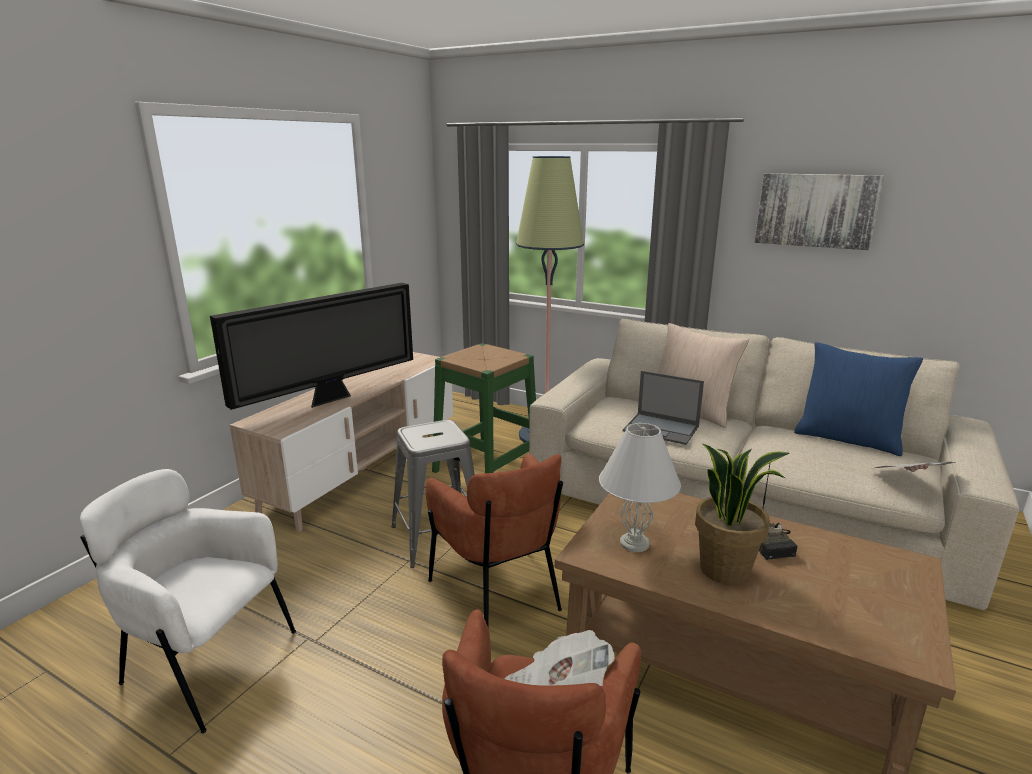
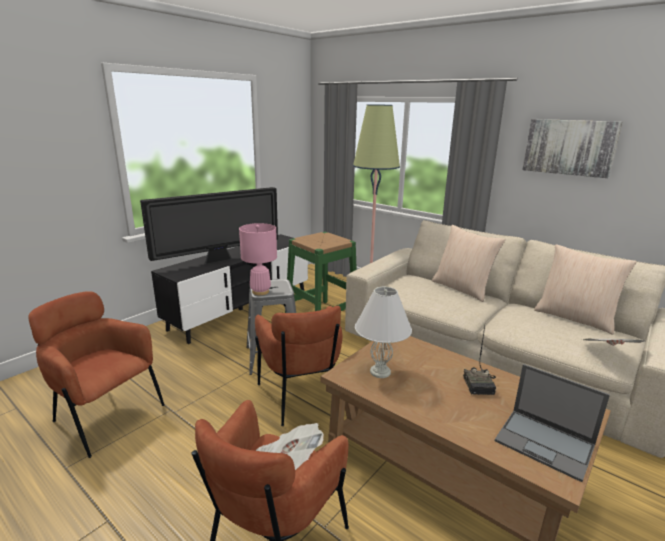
camera: 10 degrees right, 0 degrees up
(205, 664) = (105, 417): white armchair -> brown armchair
(363, 469) = (241, 309): beige tv stand -> black tv stand
(420, 443) = (260, 292): none -> pink table lamp
(662, 429) = (435, 298): laptop -> laptop (545, 443)
(725, 569) = (438, 397): potted plant -> none
(847, 438) = (575, 318): blue pillow -> beige pillow

